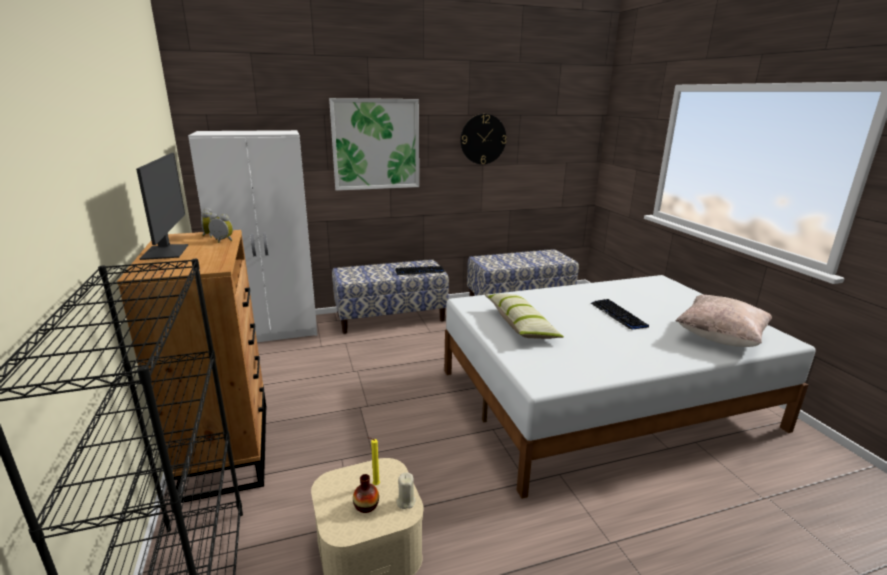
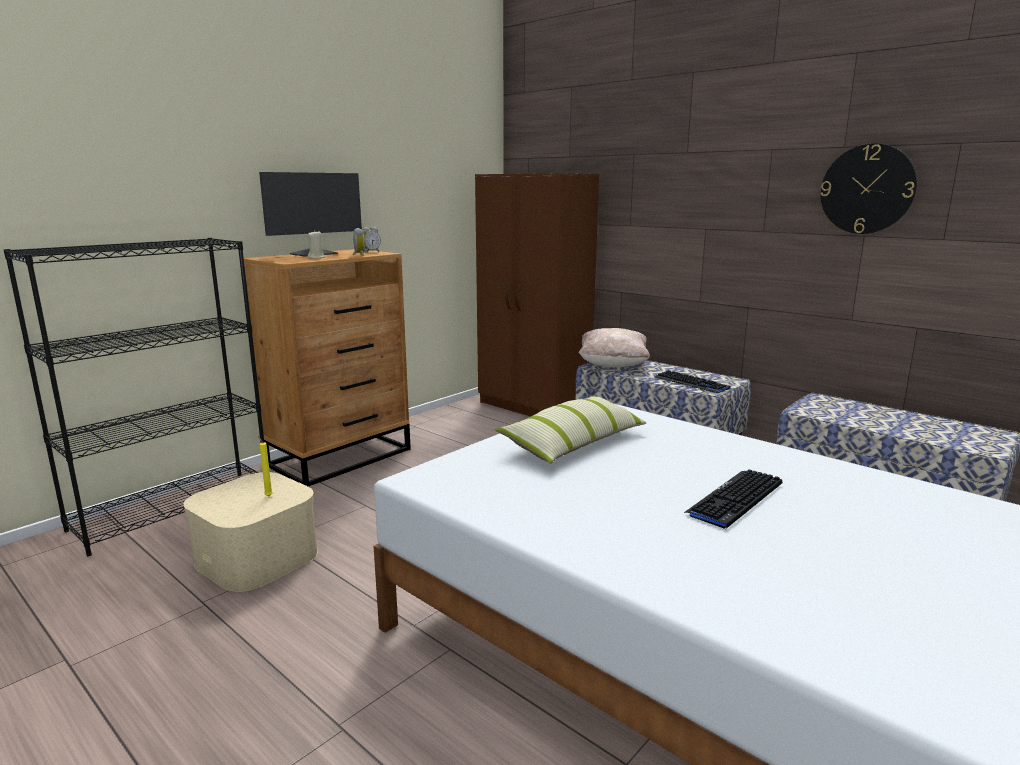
camera: 60 degrees right, 5 degrees down
(273, 331) = (533, 407): white wardrobe -> brown wardrobe
(366, 506) = (237, 500): vase -> none
(376, 144) = (689, 194): picture -> none
(405, 501) = (251, 515): beige candle -> beige candle (316, 258)
(720, 338) = (811, 612): beige pillow -> beige pillow (613, 365)

